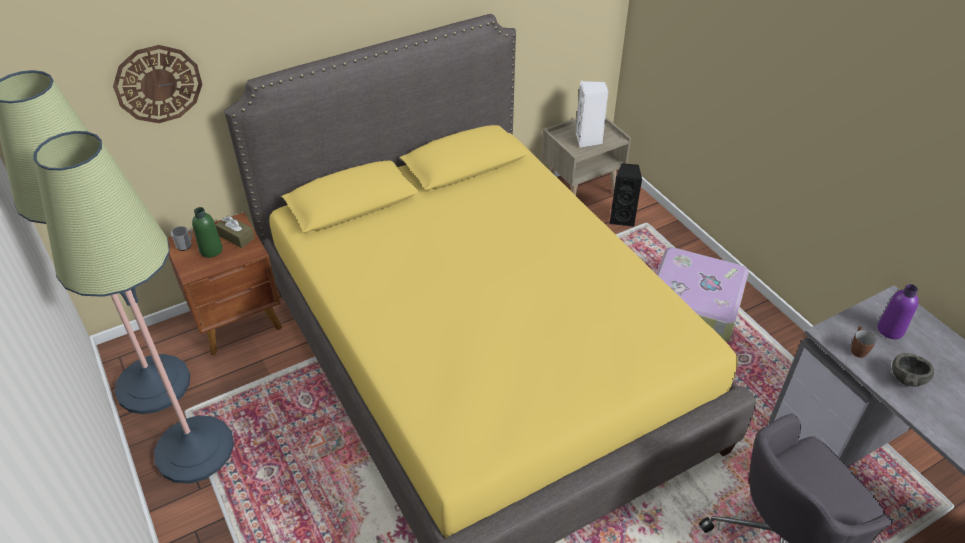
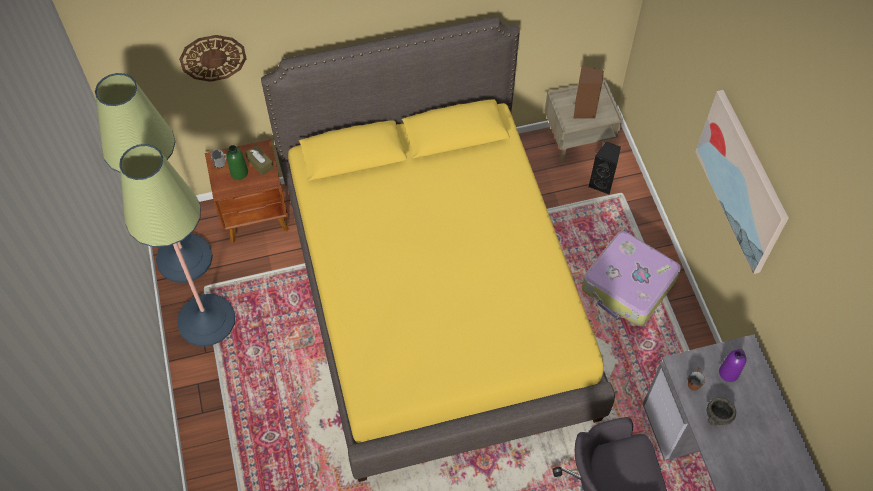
camera: 15 degrees right, 15 degrees up
(588, 139) = (584, 111): white speaker -> brown speaker
(832, 103) = (742, 181): none -> picture

